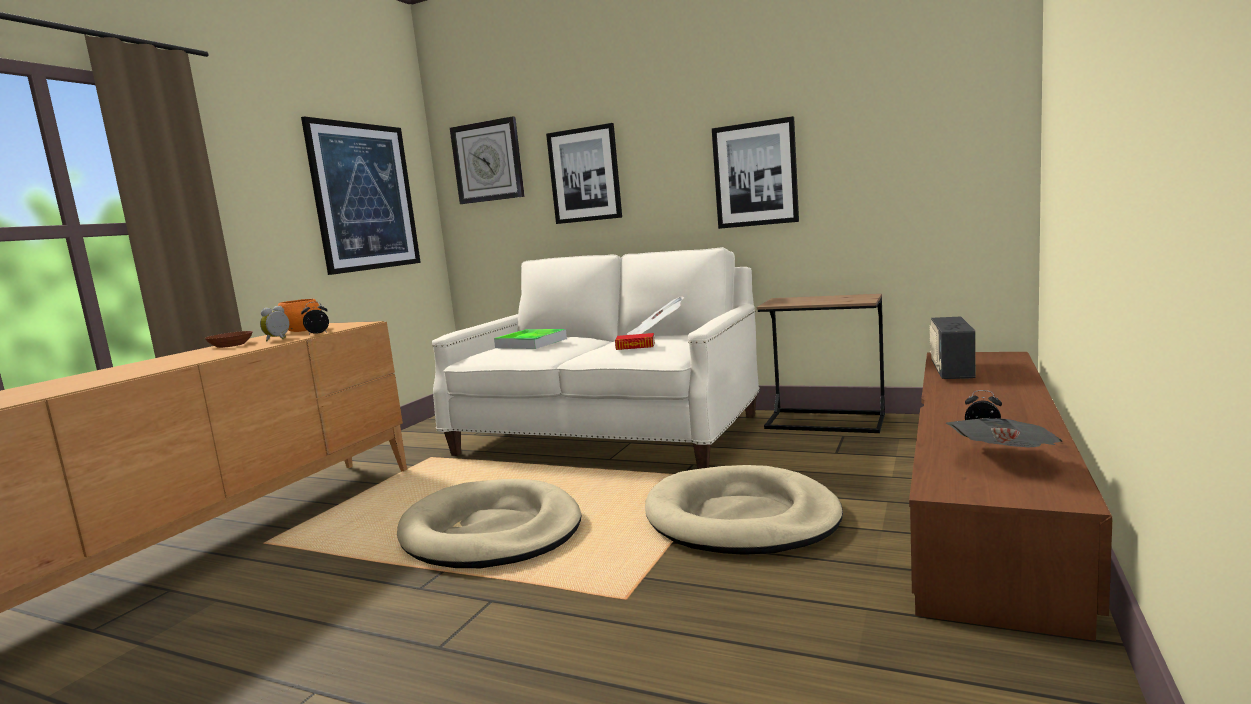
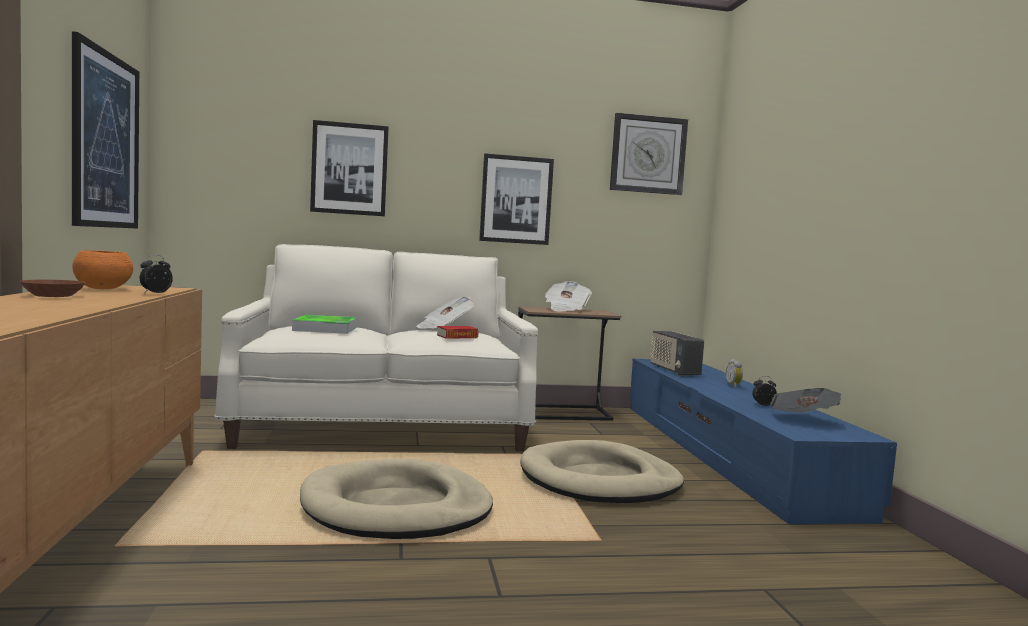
camera: 35 degrees left, 5 degrees down
(278, 339) = (113, 294): alarm clock -> alarm clock (734, 386)
(488, 161) = (232, 132): wall clock -> wall clock (648, 154)
(819, 298) = (566, 310): none -> newspaper
(987, 489) = (728, 452): brown tv stand -> blue tv stand

